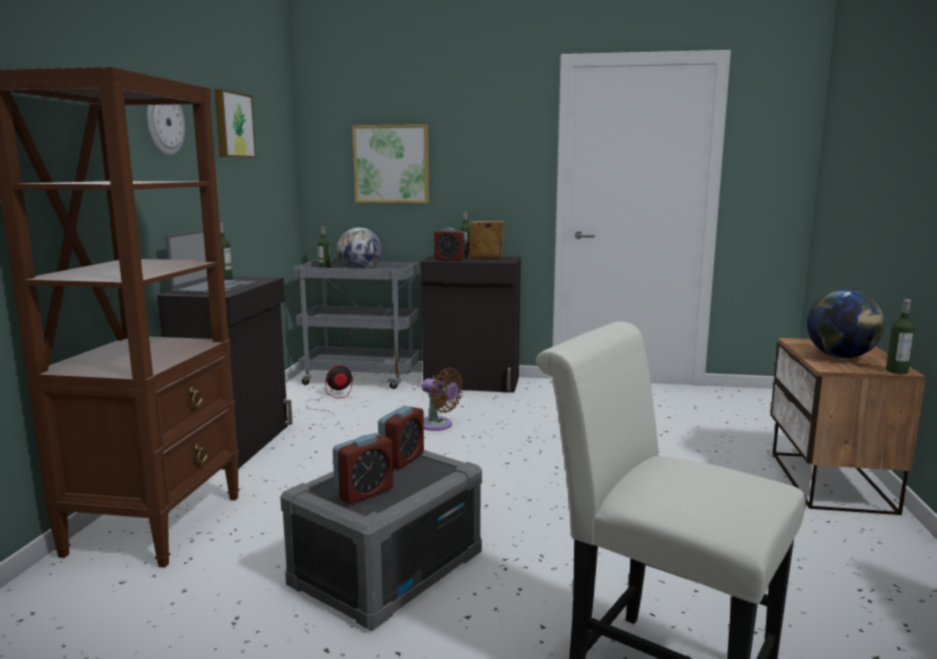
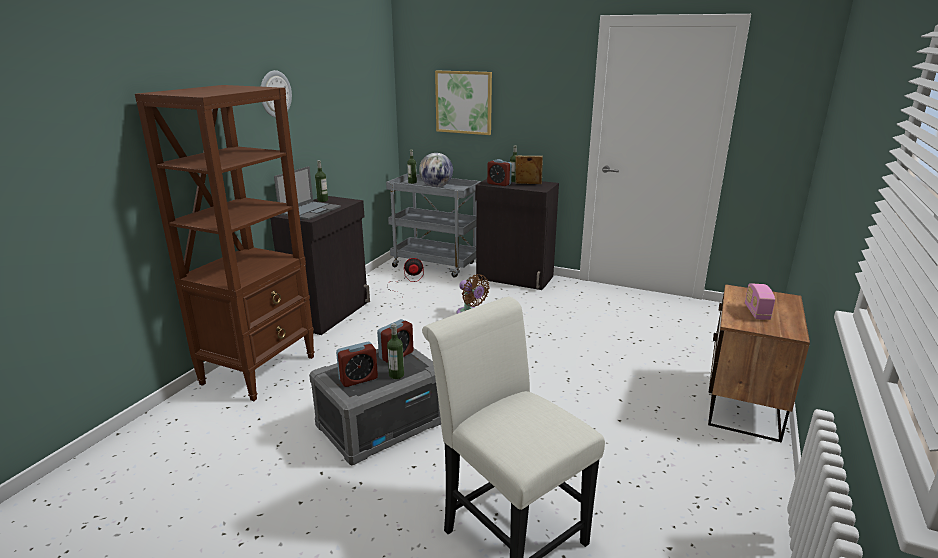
camera: 15 degrees right, 10 degrees up
(232, 125) = (334, 82): picture -> none
(840, 357) = (756, 312): globe -> radio
(896, 371) = (789, 334): bottle -> bottle (396, 375)

